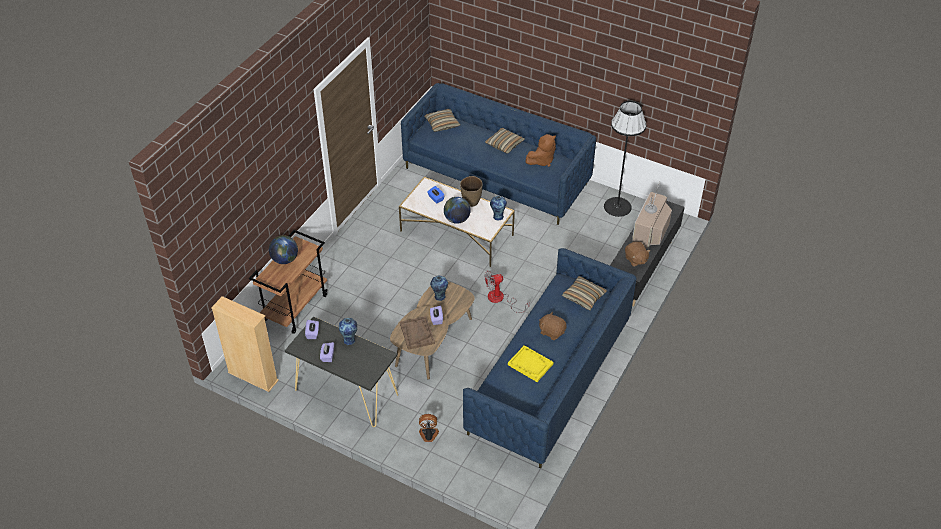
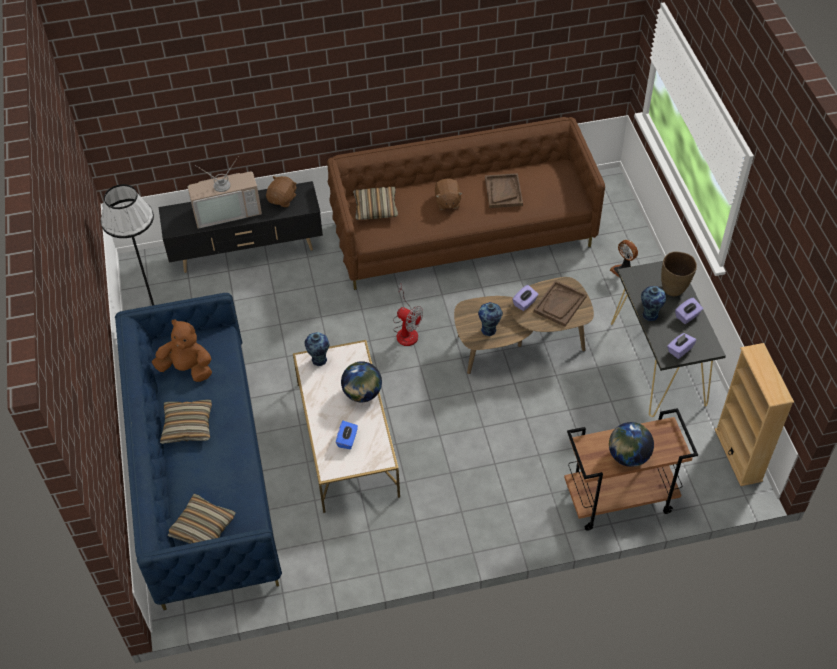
camera: 130 degrees left, 5 degrees up
(471, 202) = (319, 400): brown vase -> brown vase (673, 289)
(530, 364) = (503, 192): yellow tray -> brown tray
(549, 377) = (463, 234): blue sofa -> brown sofa

